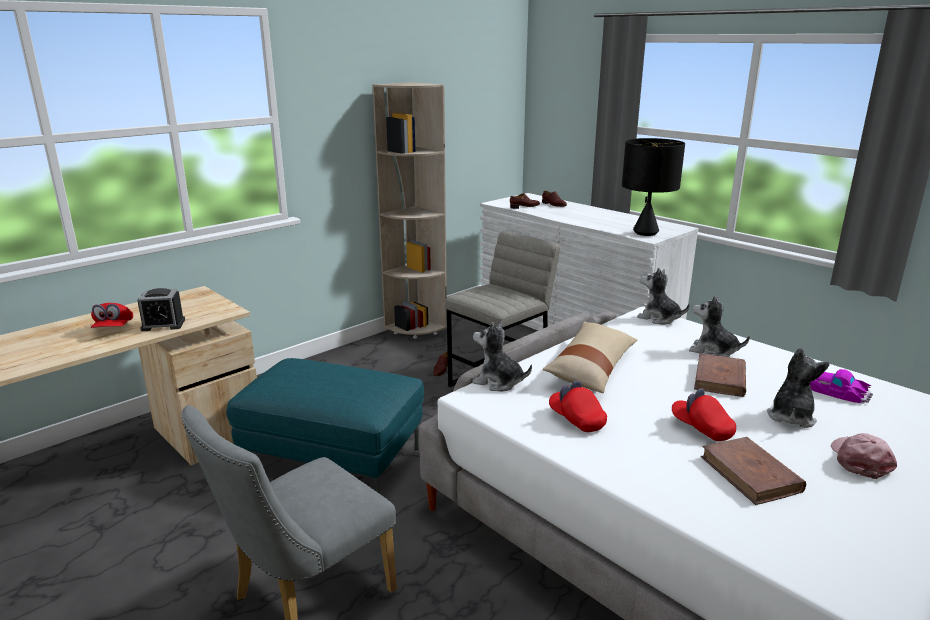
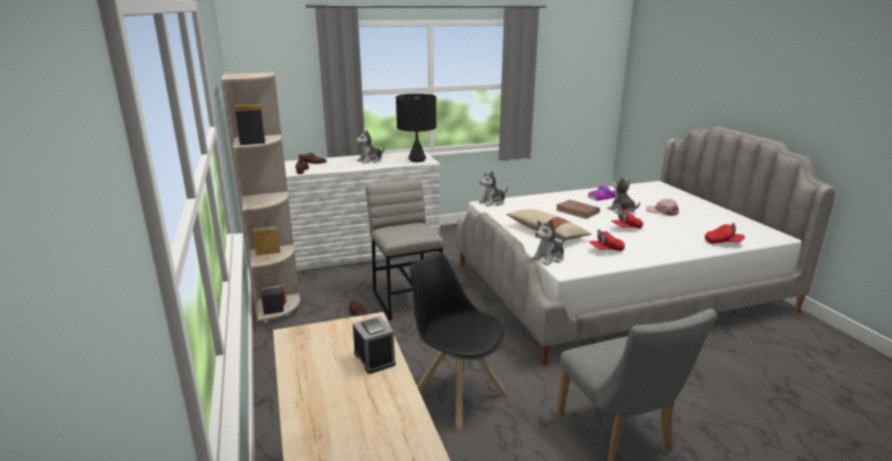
camera: 65 degrees left, 0 degrees up
(114, 328) = (355, 390): red cap -> red cap (723, 243)
(163, 325) = (374, 358): alarm clock -> alarm clock turned 45 degrees counterclockwise
(334, 460) = (456, 394): turquoise ottoman -> black chair
(713, 351) = (545, 204): plush toy -> plush toy (370, 160)
(750, 474) = (669, 231): brown book -> none

